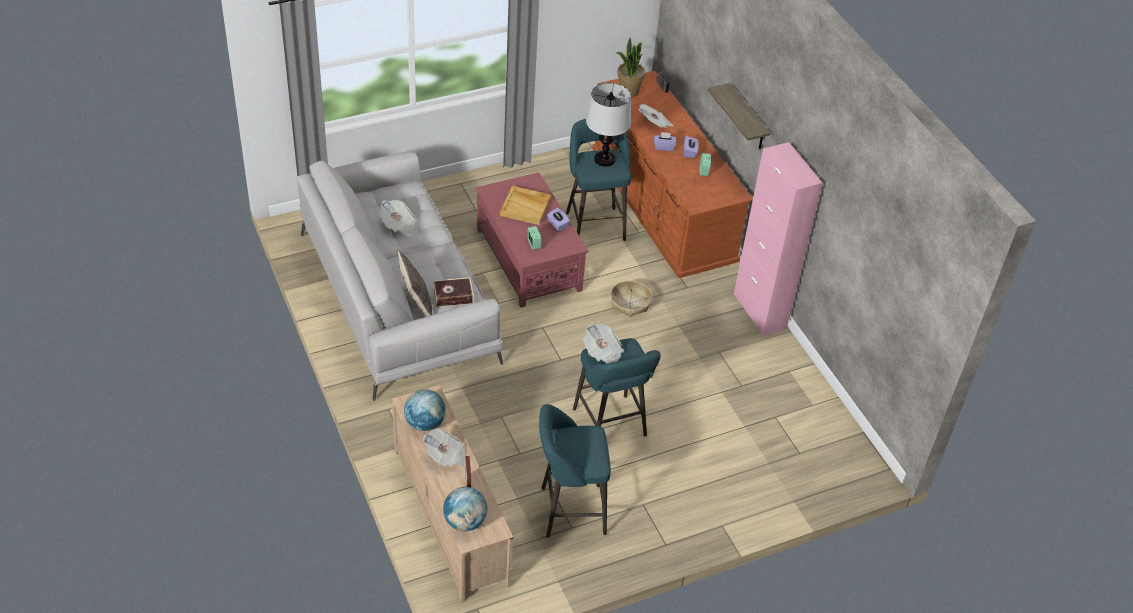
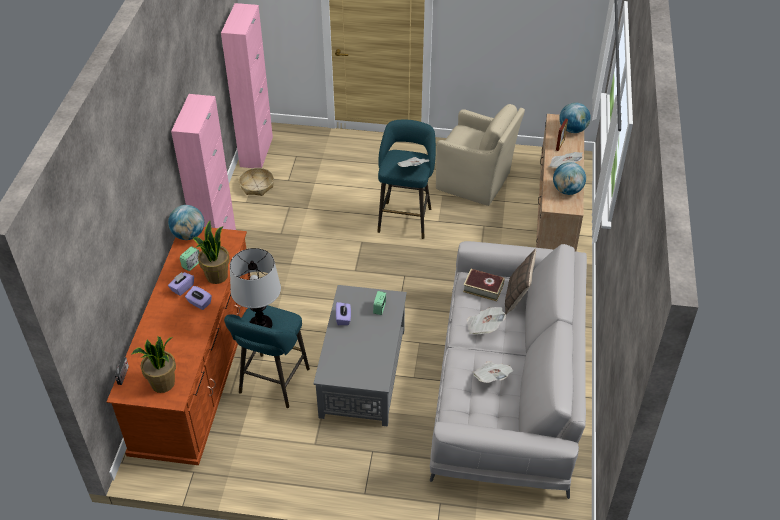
camera: 145 degrees left, 0 degrees up
(526, 207) = (357, 348): beige tray -> none
(528, 259) = (362, 373): red coffee table -> grey coffee table
(568, 511) = (475, 182): turquoise stool -> beige armchair
(630, 303) = (310, 297): basket -> basket (257, 186)
(654, 124) = (180, 332): newspaper -> newspaper (484, 327)
(674, 170) = (216, 276): none -> potted plant
(735, 192) = (188, 235): none -> globe
(747, 118) = (150, 204): shelf -> none
(847, 438) = (256, 152): none -> pink cabinet

